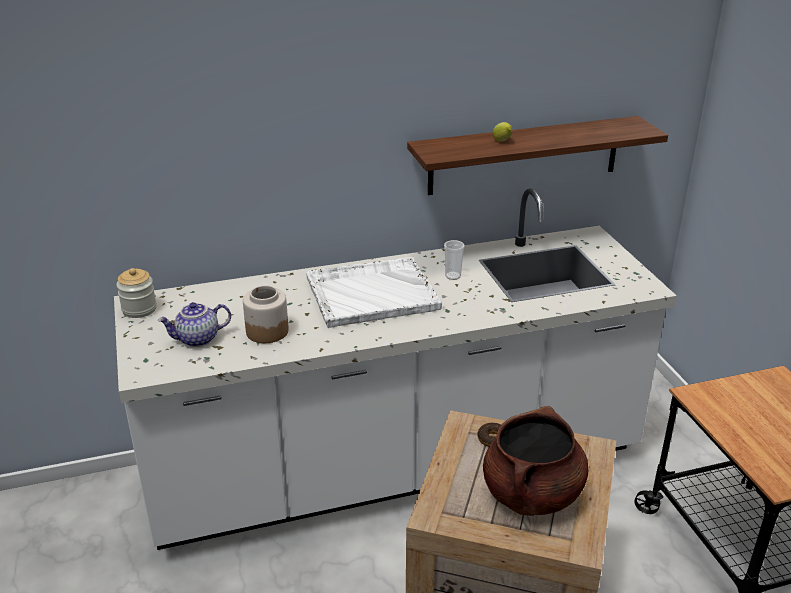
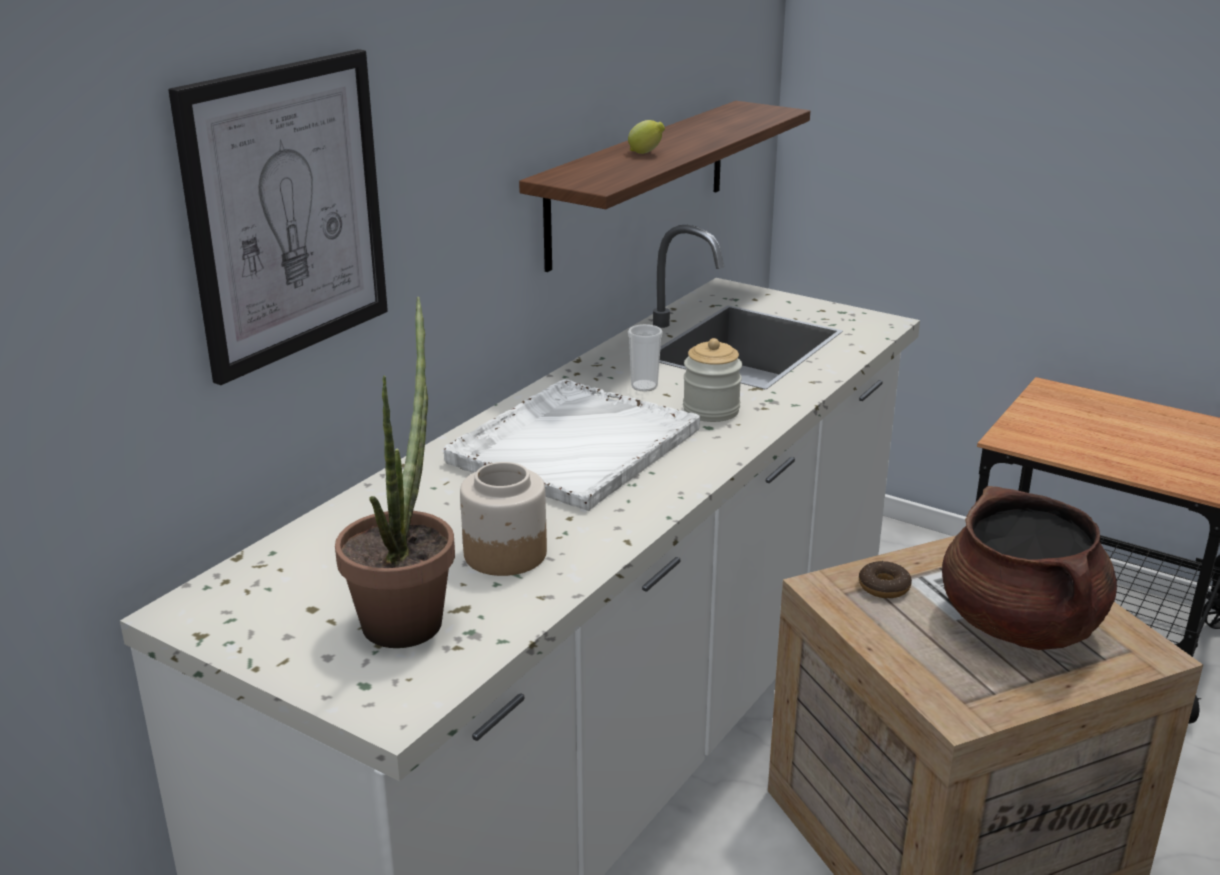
camera: 40 degrees left, 5 degrees down
(139, 309) = (213, 618): jar -> jar (711, 410)
(198, 339) = (407, 614): teapot -> potted plant
(228, 136) = (286, 212): none -> picture

